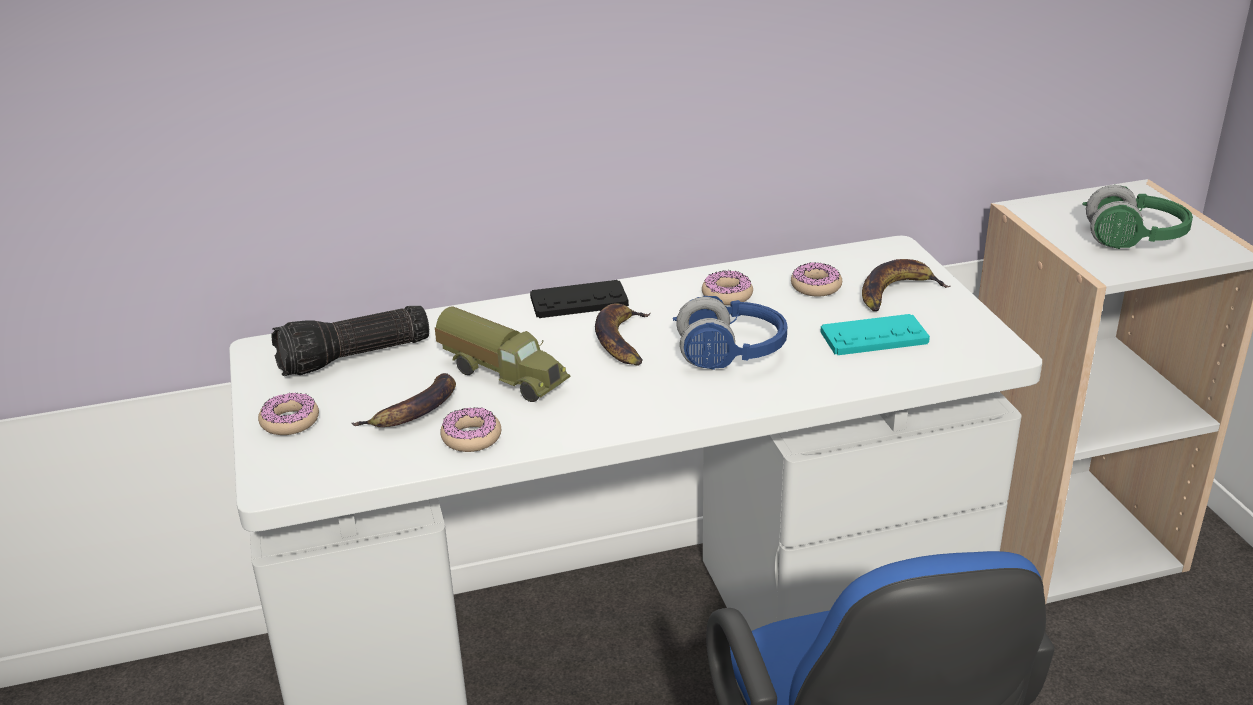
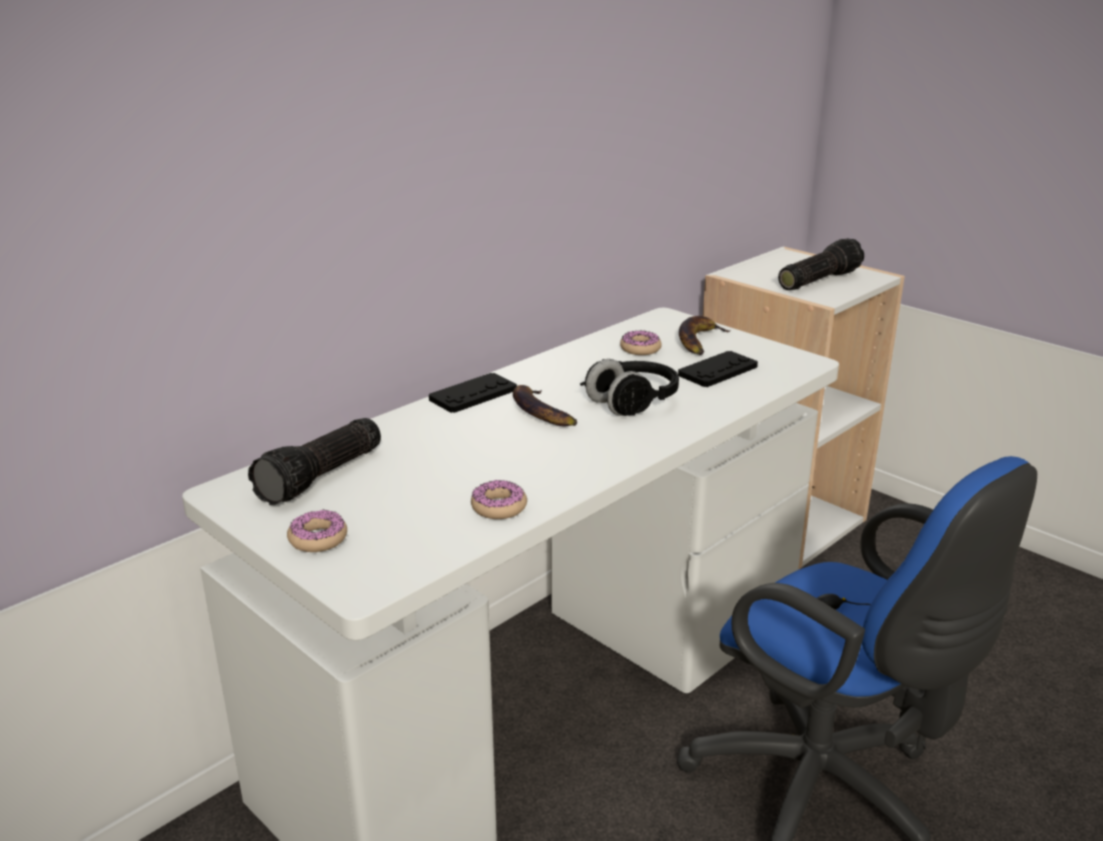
camera: 30 degrees left, 5 degrees down
(414, 411) = (427, 502): banana -> none
(503, 375) = (472, 458): toy truck -> none
(727, 295) = (583, 367): donut -> none
(730, 354) = (632, 403): blue headphones -> black headphones
(874, 337) = (717, 371): turquoise game controller -> black game controller
(1133, 239) = (817, 280): green headphones -> flashlight

